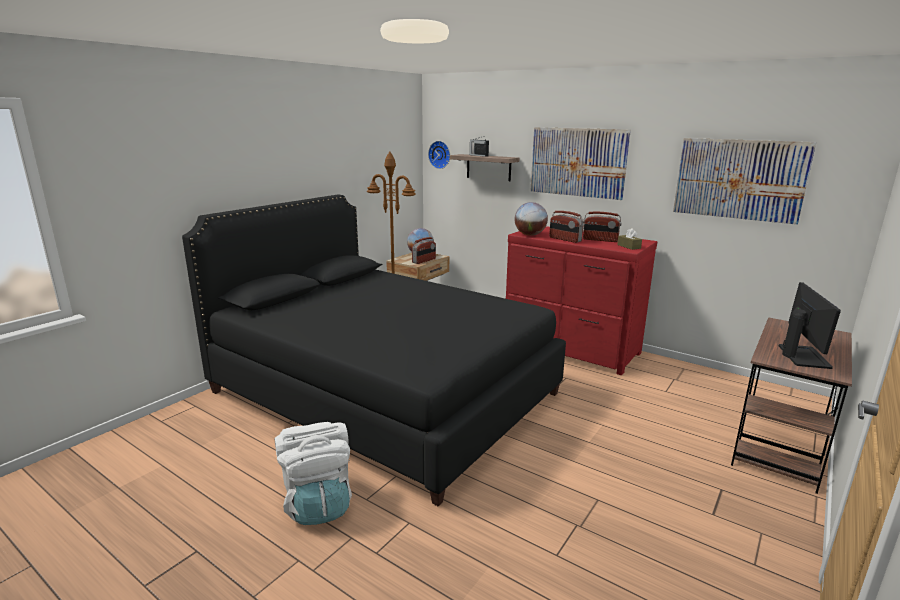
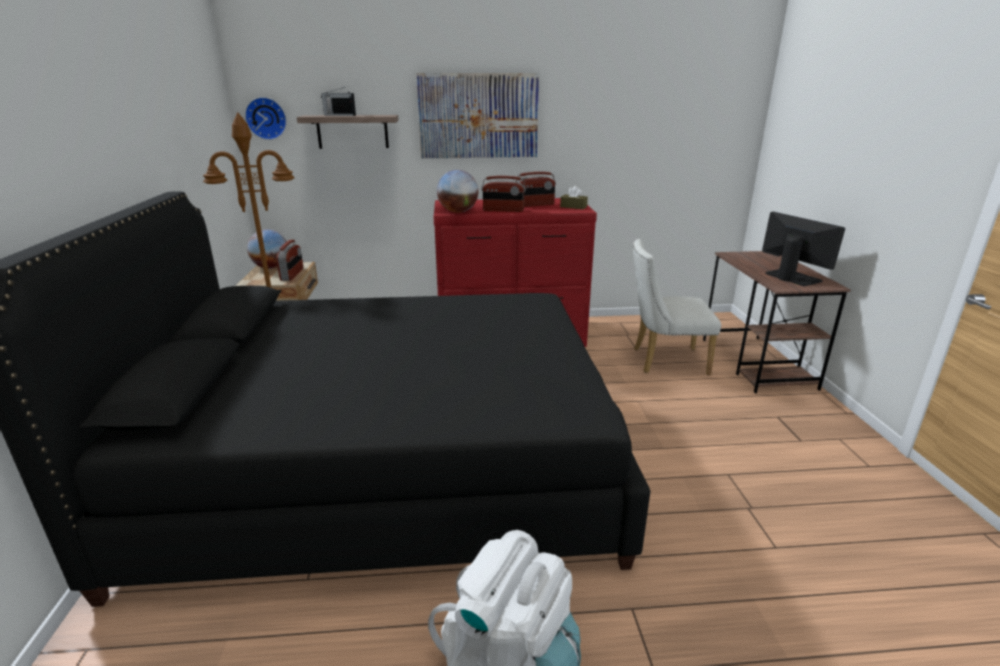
camera: 40 degrees left, 5 degrees up
(677, 409) = (663, 361): none -> white chair
(739, 179) = (650, 123): picture -> none

